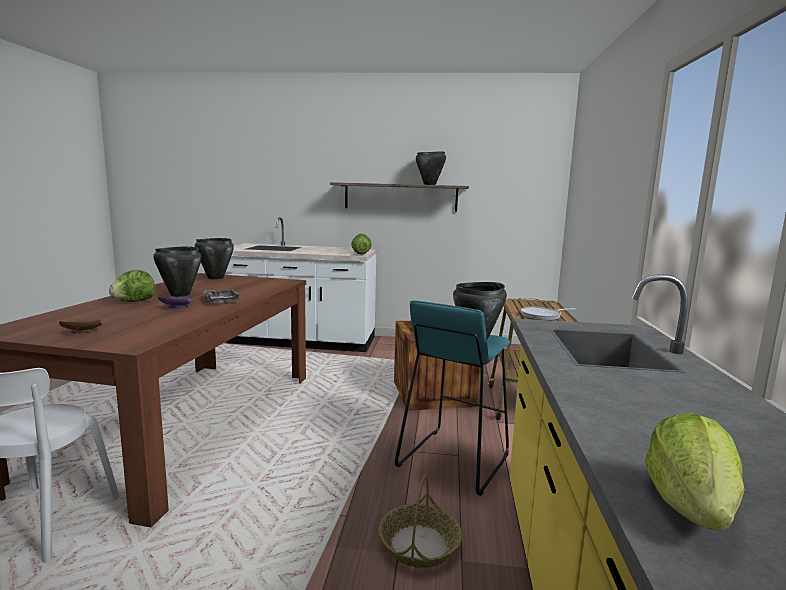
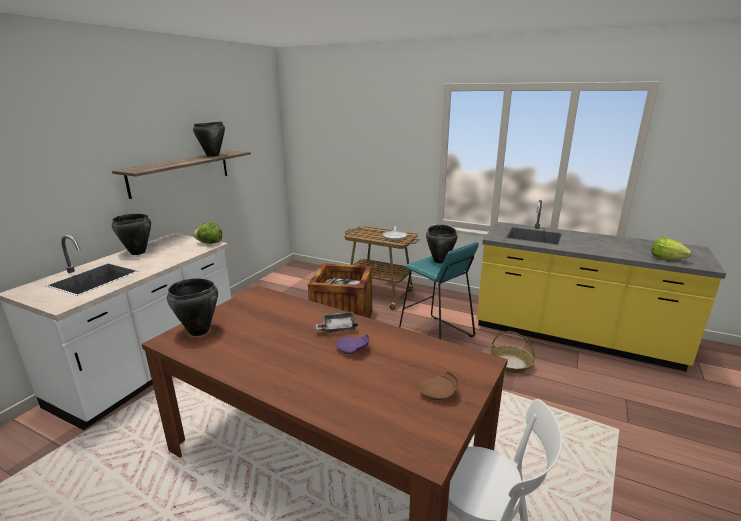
camera: 70 degrees left, 10 degrees up
(134, 302) = (313, 377): lettuce -> none
(179, 295) = (290, 351): black cooking pot -> black cooking pot (137, 252)

